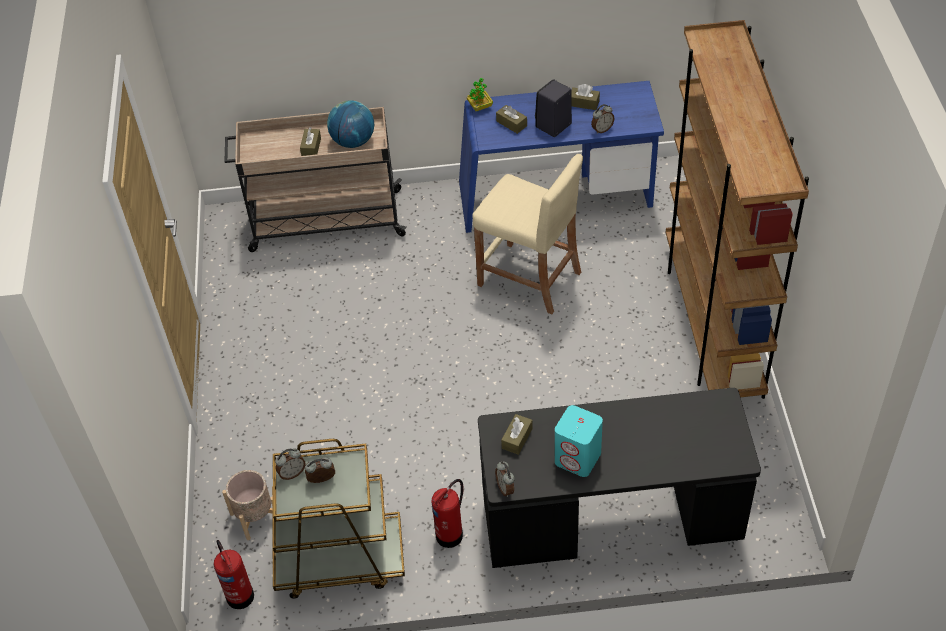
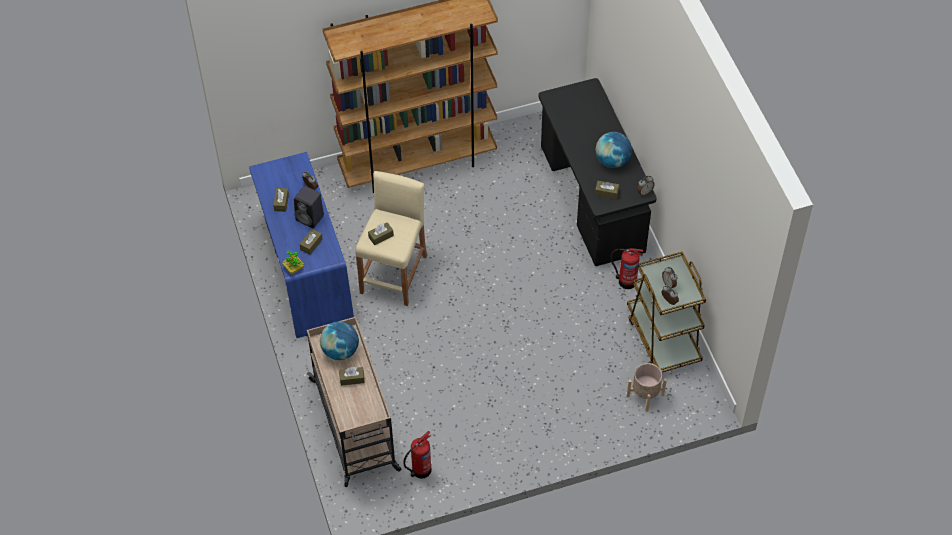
camera: 105 degrees left, 5 degrees up
(240, 594) = (705, 387): fire extinguisher -> fire extinguisher (420, 470)
(514, 194) = (381, 236): none -> brown tissue box
(578, 458) = (612, 161): turquoise speaker -> globe

